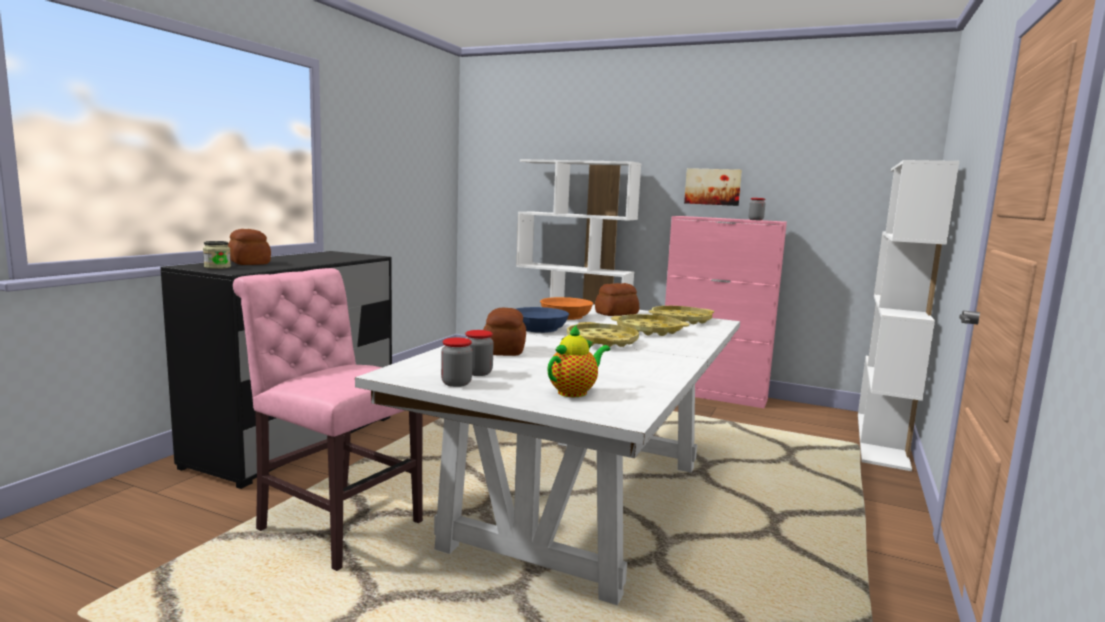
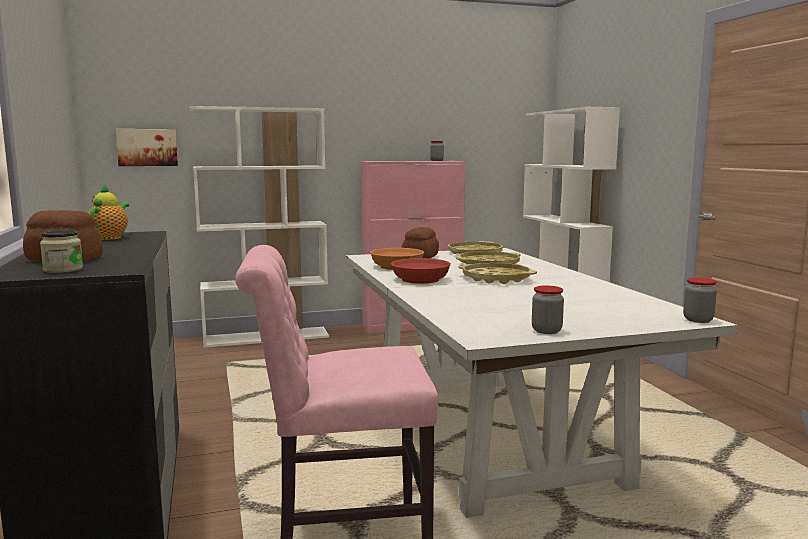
camera: 40 degrees left, 0 degrees up
(478, 373) = (526, 320): jar -> jar (698, 320)
(505, 350) = (469, 300): bread -> none
(539, 328) = (420, 279): blue bowl -> red bowl
(575, 392) = (622, 314): teapot -> teapot (110, 237)
(713, 186) = (387, 132): picture -> picture (147, 147)

